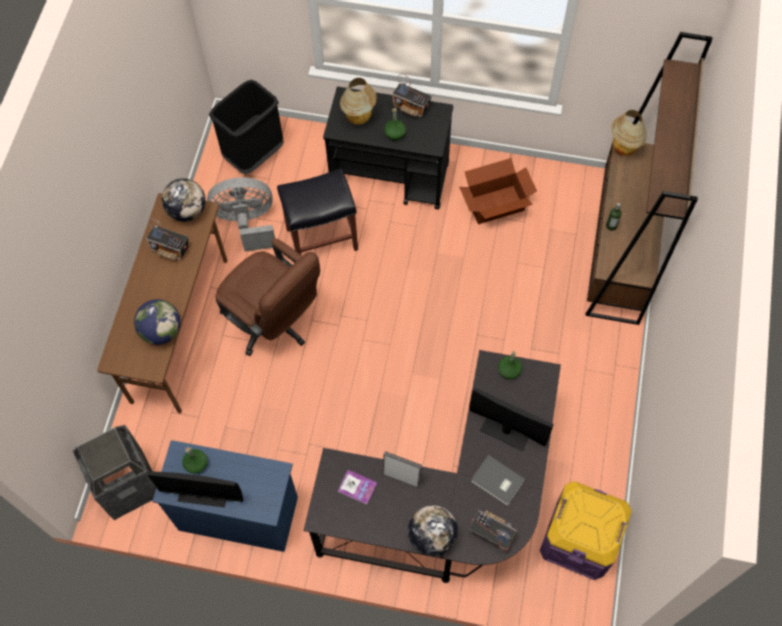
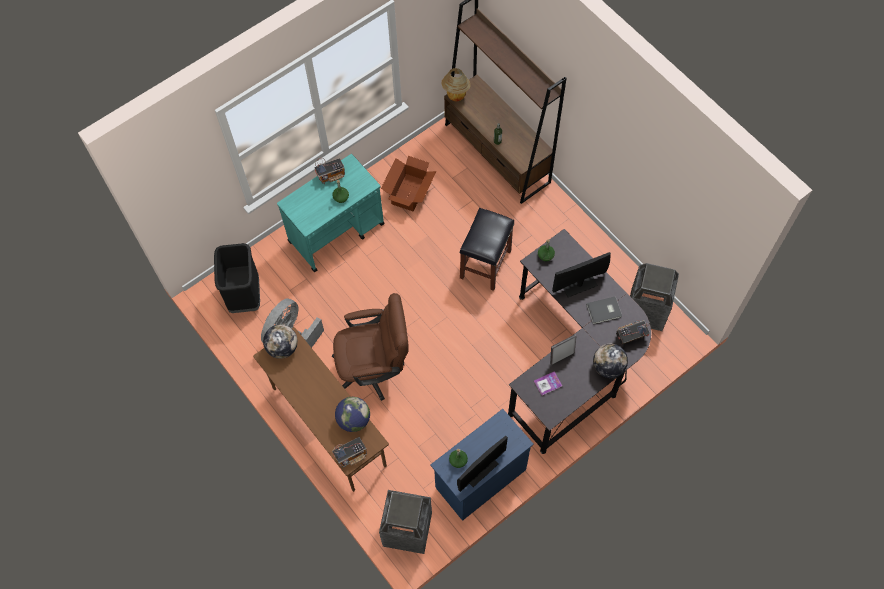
camera: 50 degrees left, 0 degrees up
(170, 249) = (300, 376): radio -> radio (351, 455)
(322, 238) = (342, 300): black stool -> black stool (485, 263)
(359, 118) = (311, 208): table lamp -> none
(391, 177) = (337, 232): black cart -> turquoise cart
(579, 539) = (646, 311): purple storage box -> trash can

